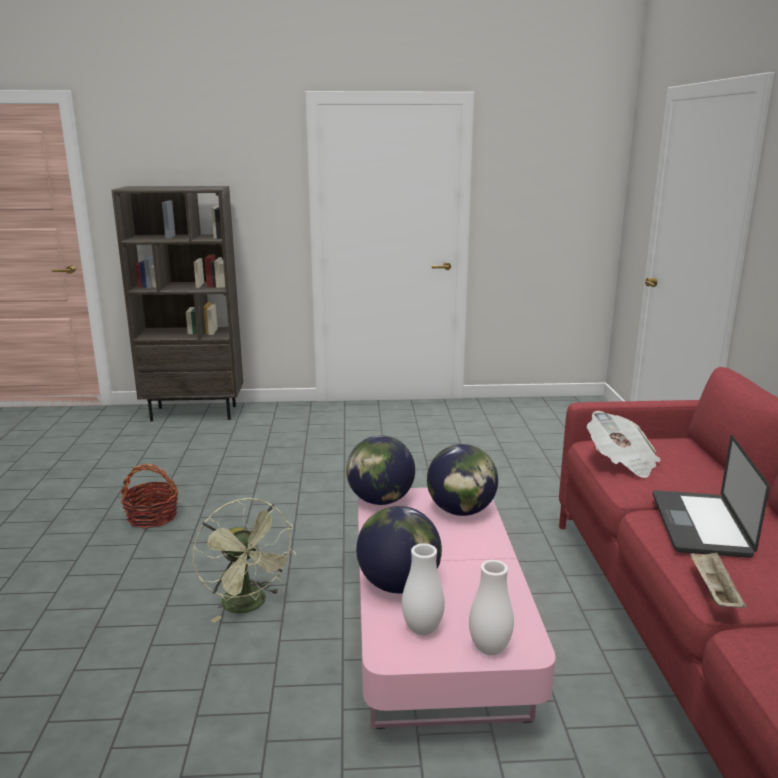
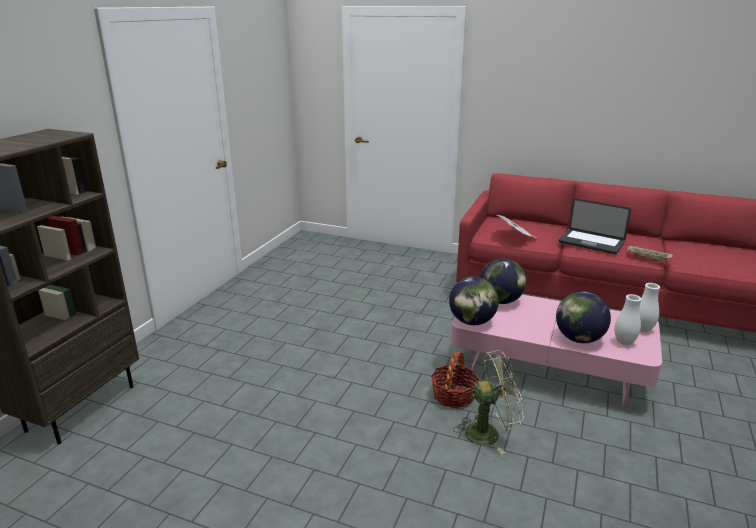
camera: 65 degrees left, 5 degrees up
(152, 517) = (312, 468): basket -> basket (453, 396)

